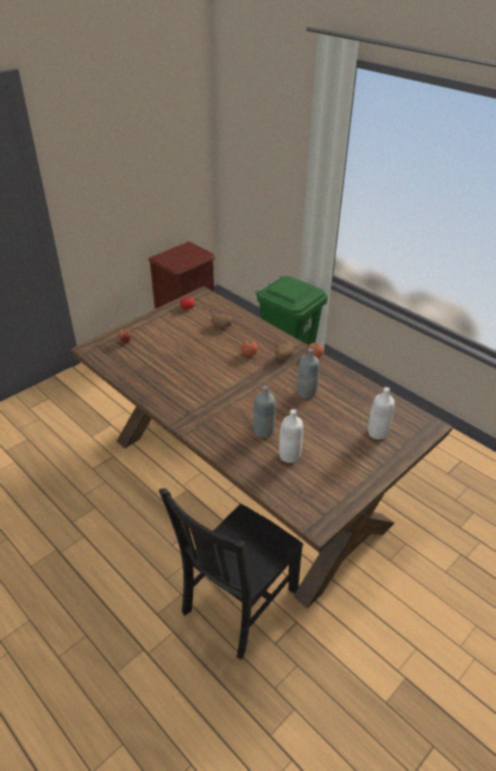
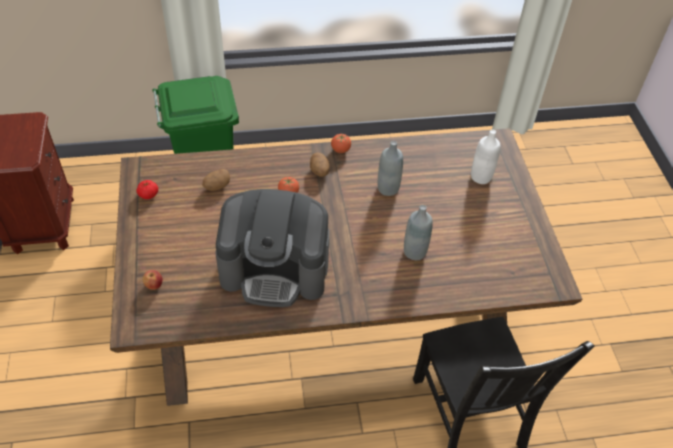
camera: 55 degrees left, 10 degrees up
(182, 378) = (275, 269): none -> coffee machine
(289, 456) = (462, 253): white bottle -> none

